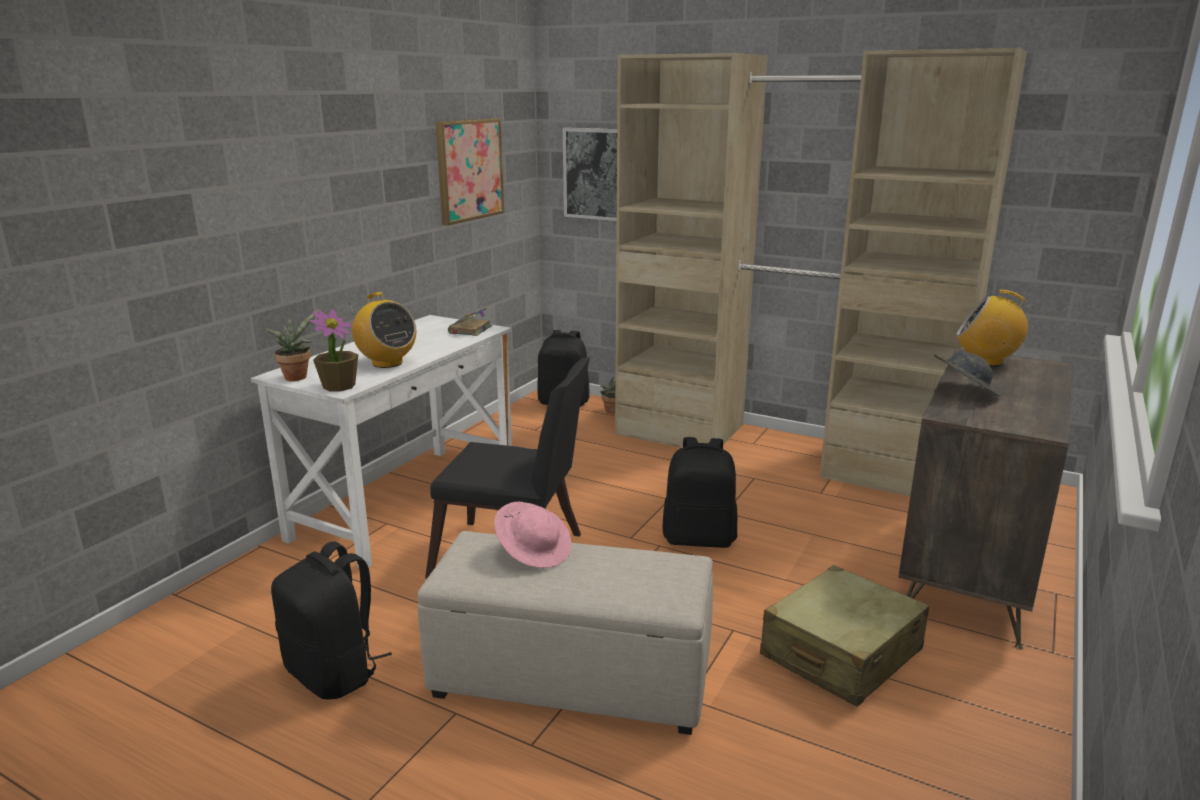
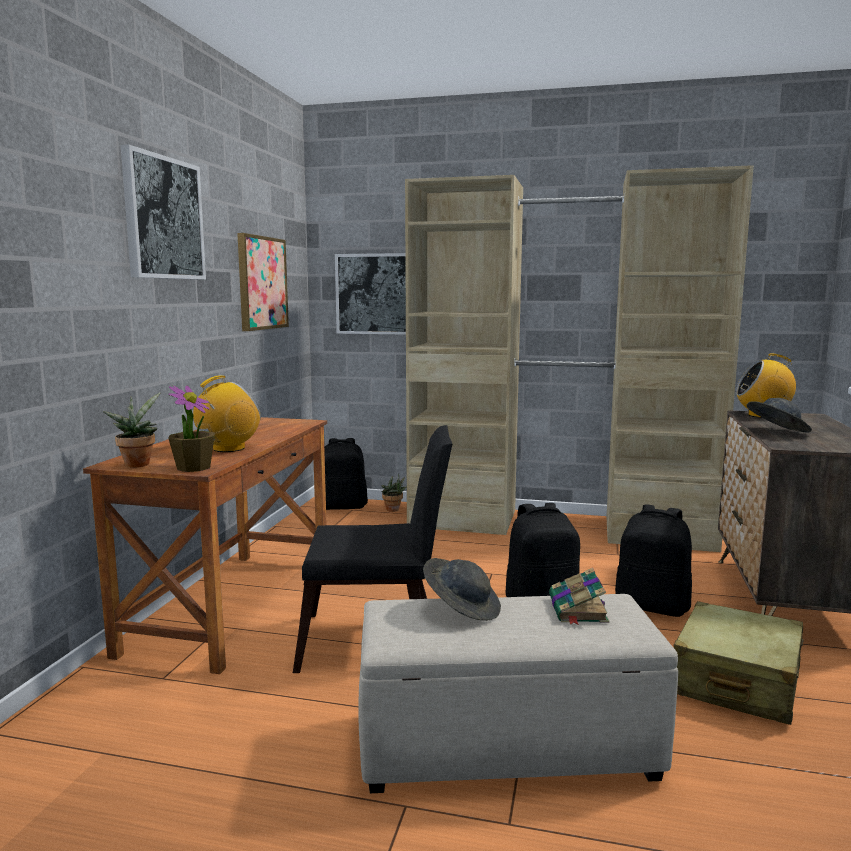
camera: 15 degrees left, 10 degrees down
(334, 673) = (239, 788): black backpack -> black backpack (652, 606)
(339, 125) = (163, 218): none -> picture
(387, 363) = (228, 449): radio -> radio turned 75 degrees counterclockwise
(406, 502) = (232, 605): white desk -> brown desk
(469, 330) = (288, 423): book -> book (578, 610)
(534, 551) = (462, 608): pink hat -> grey hat

